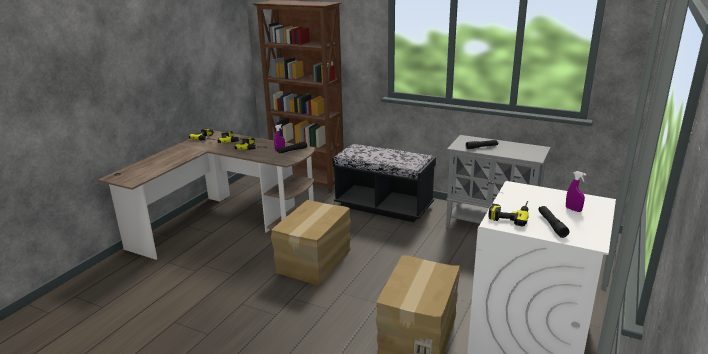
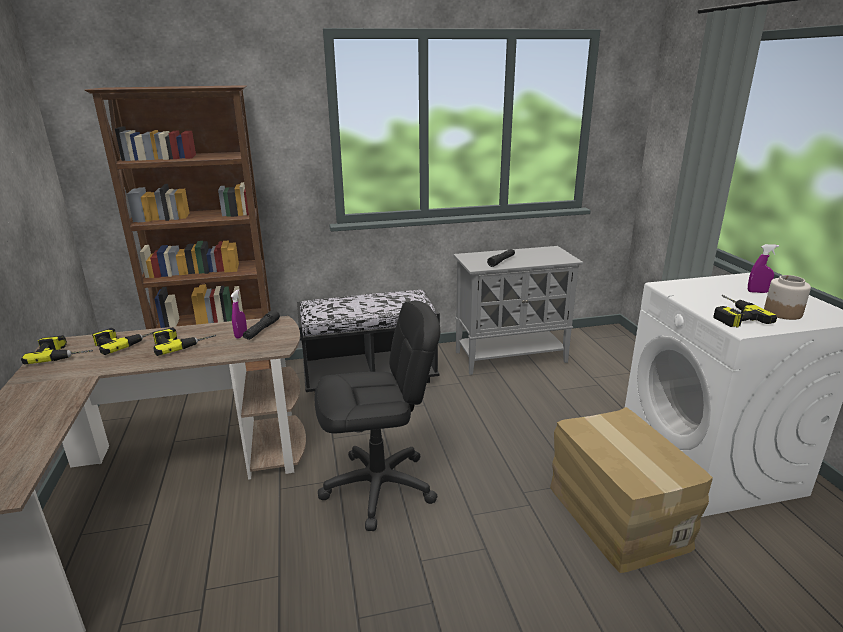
camera: 40 degrees left, 0 degrees up
(315, 261) = (379, 487): cardboard box -> black office chair
(551, 225) = (782, 313): black flashlight -> jar

